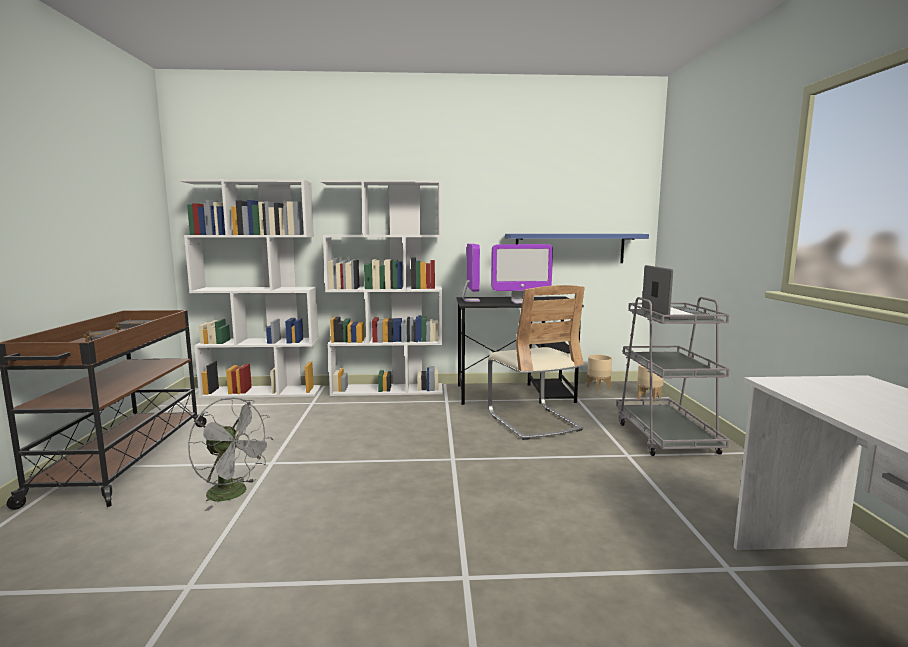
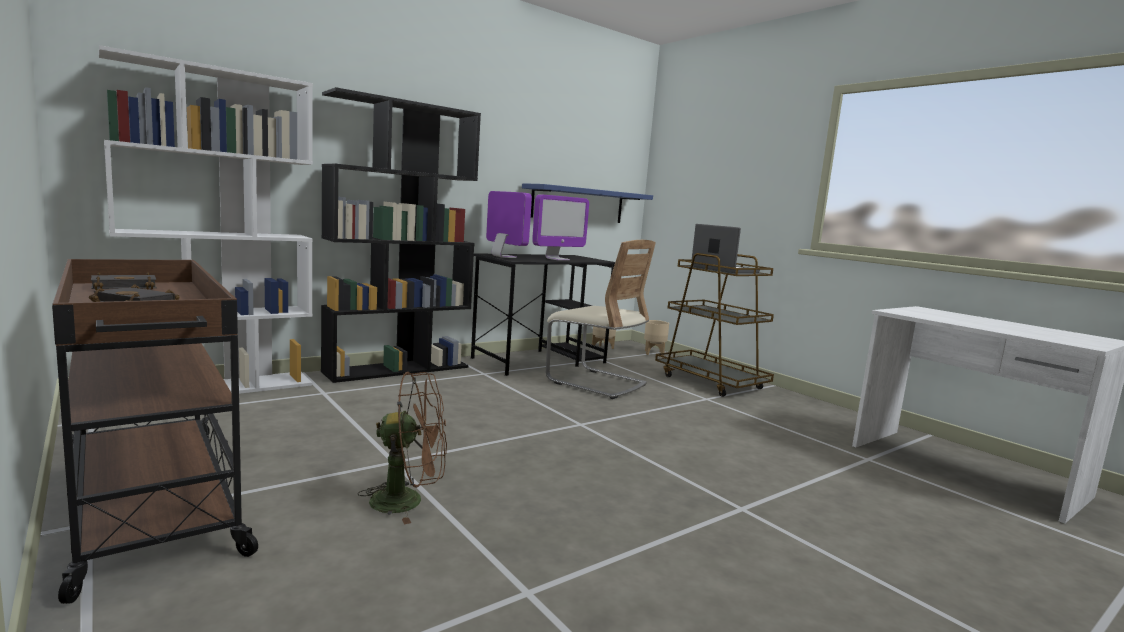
camera: 35 degrees left, 0 degrees up
(234, 494) = (408, 501): grey fan -> brown fan
(388, 390) = (398, 369): white bookcase -> black bookcase
(665, 437) = (710, 382): grey cart -> brown cart

